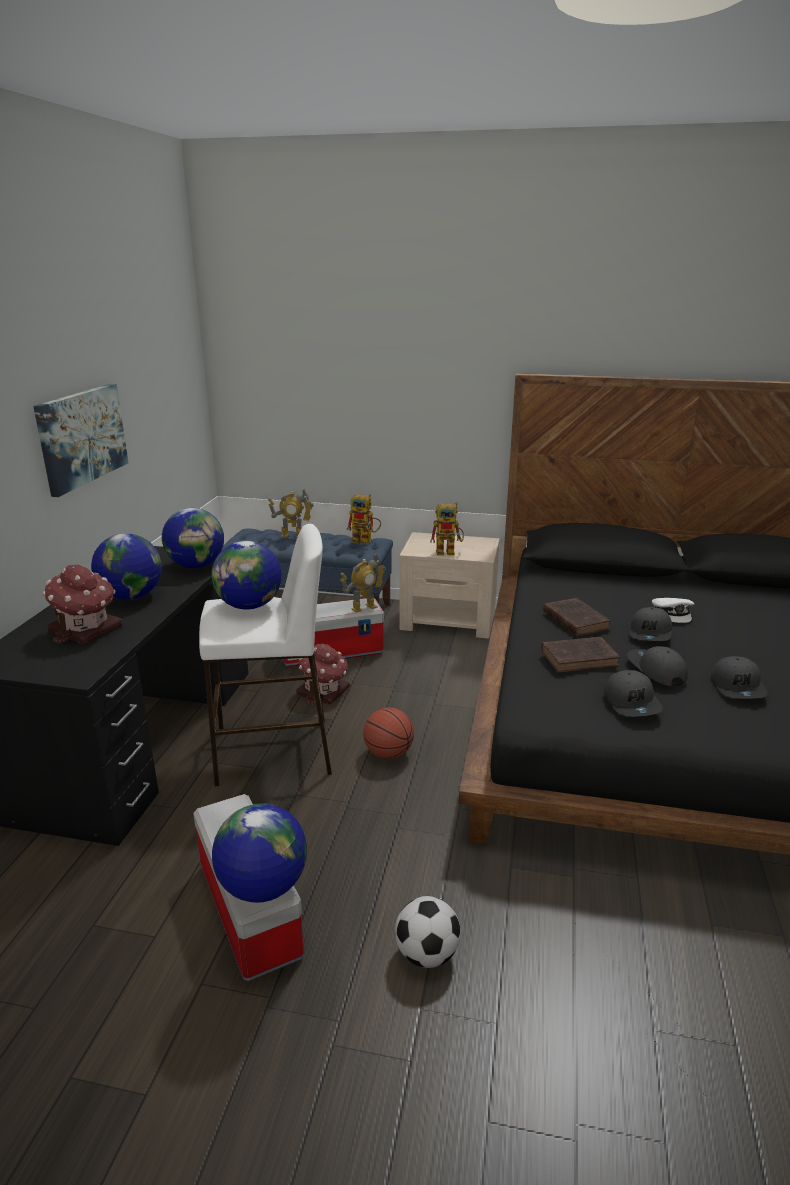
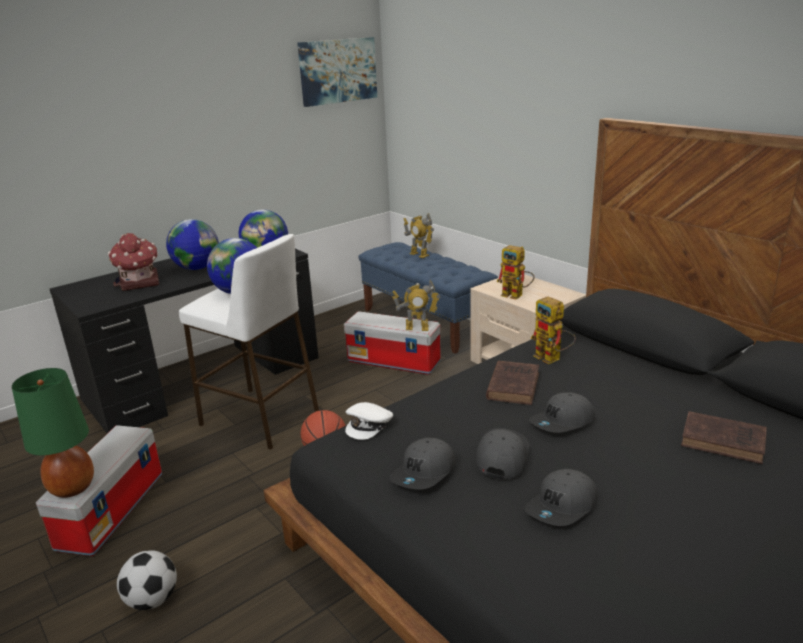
camera: 40 degrees right, 0 degrees up
(82, 437) = (211, 145): picture -> picture (338, 71)
(262, 887) = (72, 488): globe -> green table lamp
(324, 692) = (347, 389): toy house -> none
(366, 541) = (467, 271): toy robot -> toy robot (552, 359)
(581, 658) = (450, 418): brown book -> brown book (725, 442)
(672, 613) = (629, 412): white cap -> white cap (369, 425)

